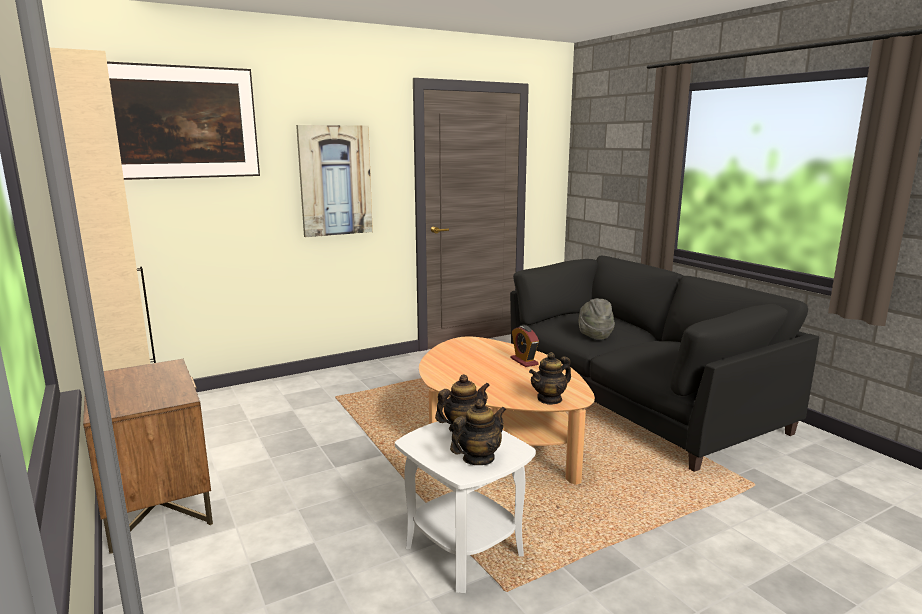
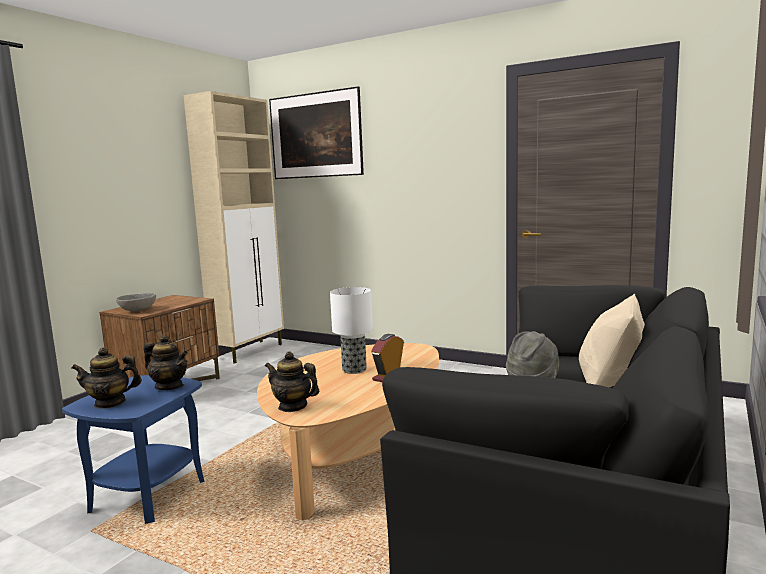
camera: 60 degrees right, 5 degrees down
(148, 399) = (138, 310): none -> grey bowl
(335, 180) = (423, 178): picture -> none
(463, 551) = (147, 495): white side table -> blue side table
(478, 458) = (110, 403): teapot -> teapot turned 150 degrees clockwise
(491, 367) = (355, 369): none -> table lamp
(615, 321) = (610, 382): none -> beige pillow

